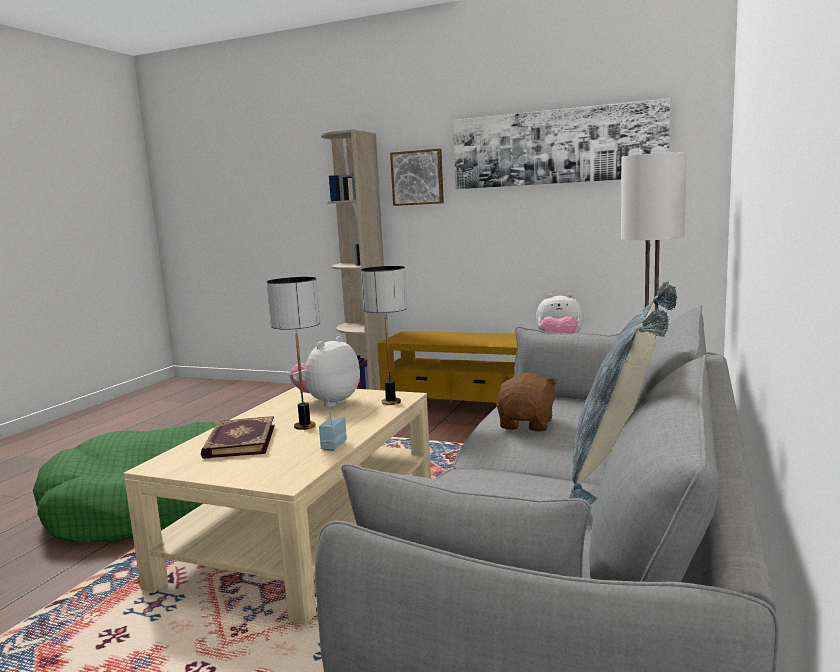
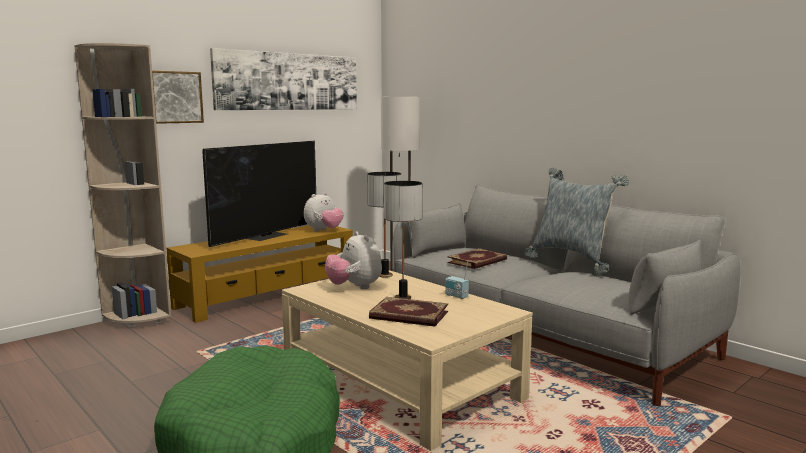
camera: 65 degrees left, 0 degrees up
(496, 337) = (267, 235): none -> television
(527, 424) = (478, 261): brown plush toy -> book

